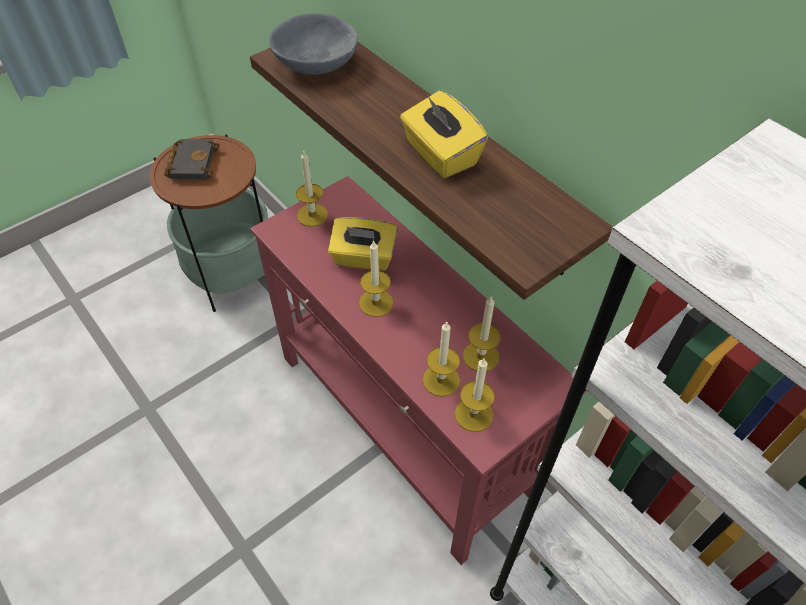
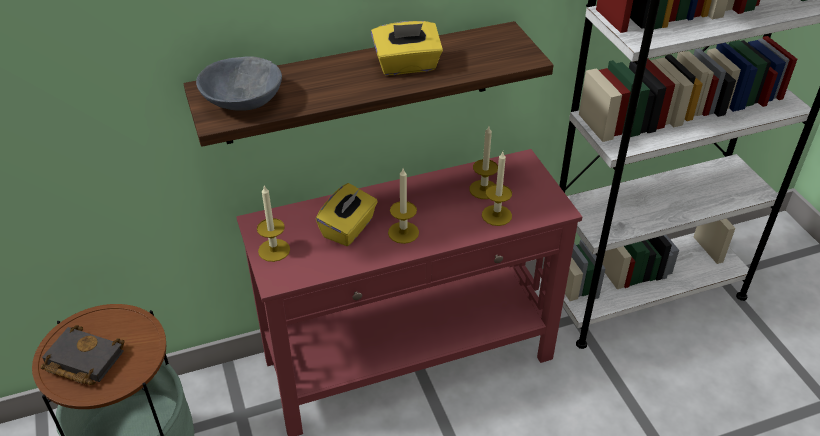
camera: 70 degrees left, 10 degrees down
(474, 414) = (533, 207): candle -> none

